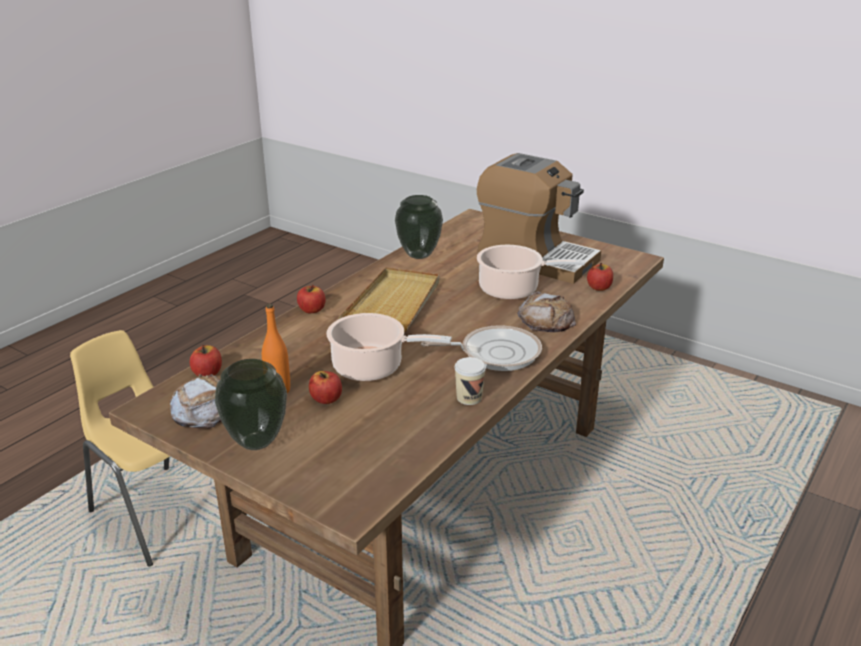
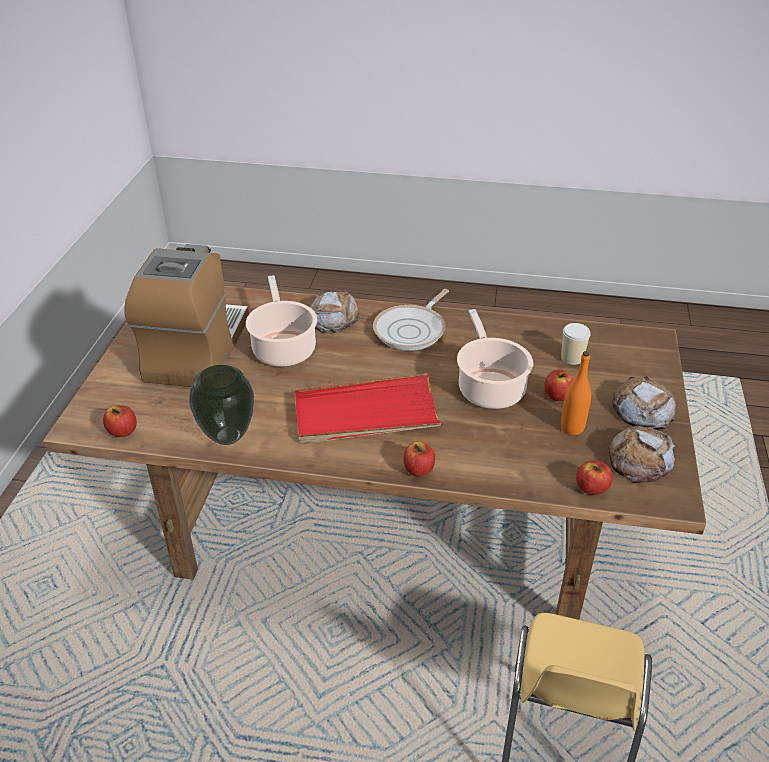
camera: 115 degrees left, 10 degrees up
(256, 441) = (642, 409): vase -> bread
(394, 305) = (366, 414): beige tray -> red tray
(469, 398) = (488, 326): cup -> cup (572, 358)
(495, 353) = (412, 330): frying pan -> frying pan turned 120 degrees counterclockwise
(599, 287) = (249, 302): apple -> apple (122, 431)

